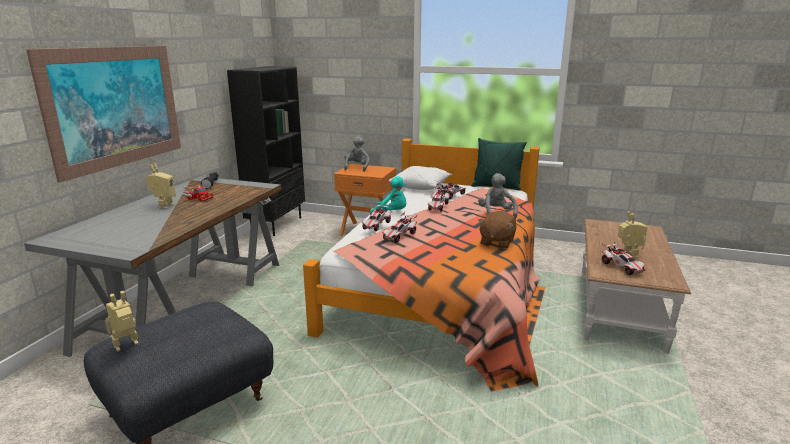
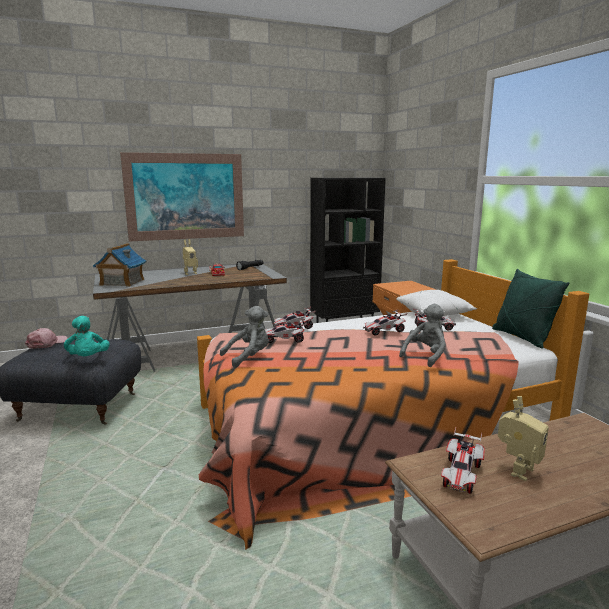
camera: 50 degrees right, 5 degrees down
(117, 239) = (122, 282): none -> toy house
(127, 346) = (47, 343): toy robot -> pink cap
(357, 168) = (405, 284): grey plush toy -> grey plush toy (249, 357)
(391, 213) = (341, 325): turquoise plush toy -> turquoise plush toy (88, 359)
(496, 242) = (345, 376): brown plush toy -> none

